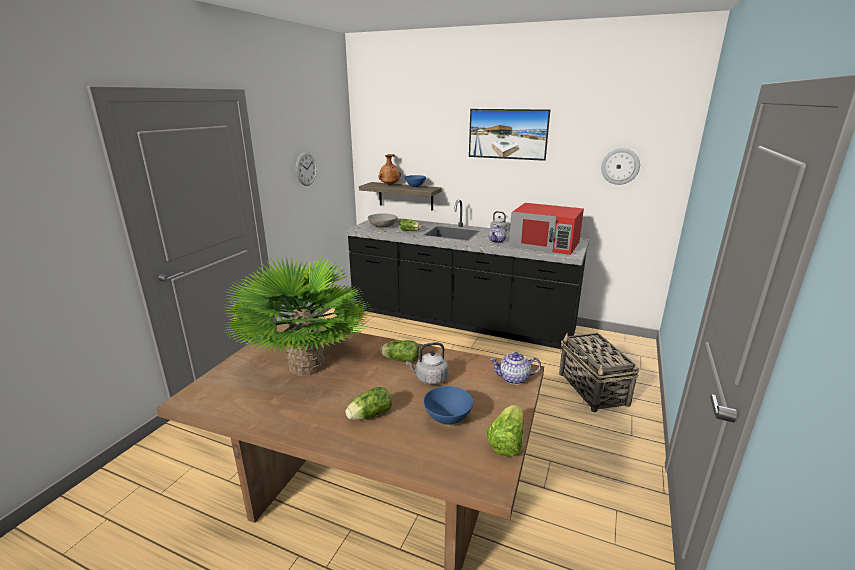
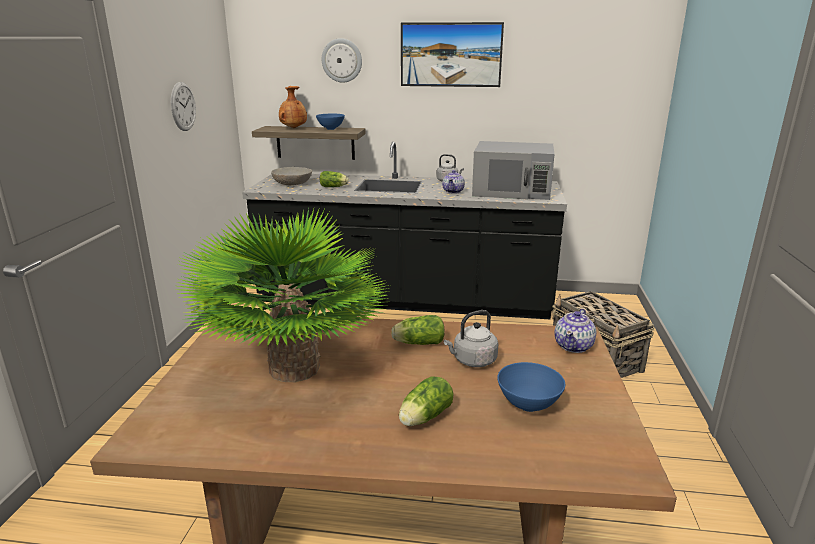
camera: 15 degrees left, 0 degrees up
(506, 442) = (617, 420): lettuce -> none
(514, 379) = (574, 346): teapot -> teapot turned 45 degrees counterclockwise
(545, 244) = (512, 190): red microwave -> grey microwave
(620, 166) = (589, 90): wall clock -> wall clock (342, 60)

